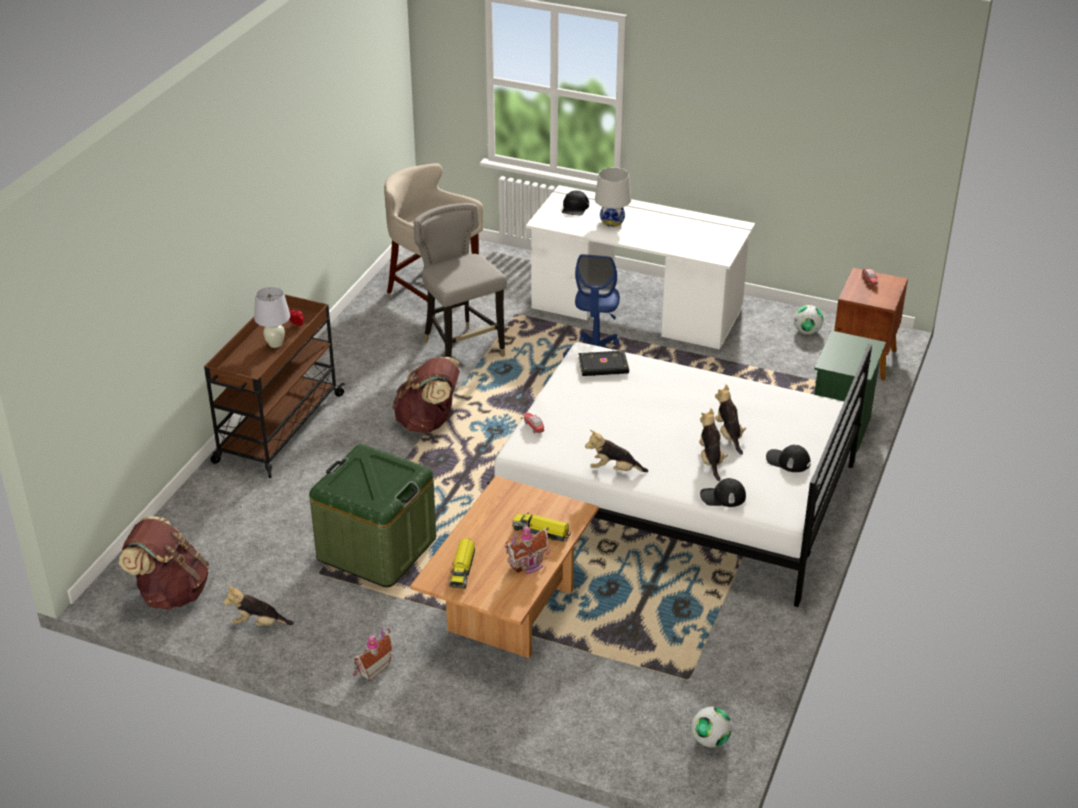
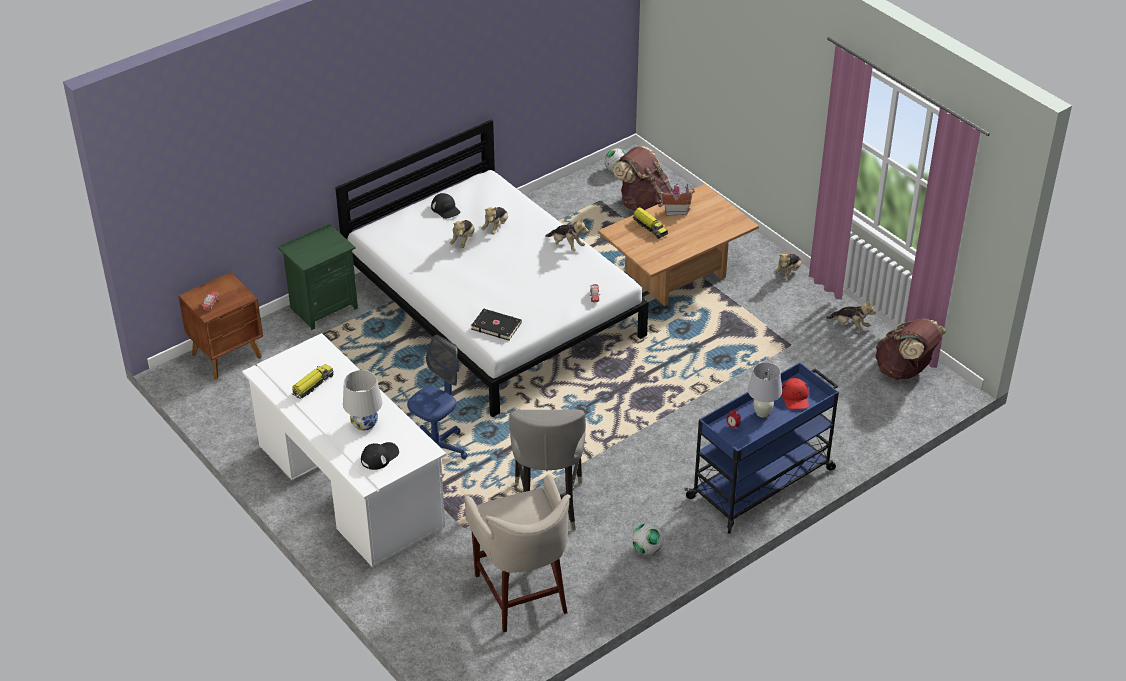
camera: 150 degrees left, 5 degrees up
(250, 366) = (795, 397): none -> red cap
(278, 429) = (762, 483): brown cart -> blue cart
(372, 668) = (788, 273): toy house -> plush toy
(376, 548) = (739, 348): green storage box -> none
(429, 422) = (631, 439): brown backpack -> brown backpack (643, 203)
(462, 569) = (718, 223): toy truck -> toy truck (312, 385)
(722, 497) = (515, 201): black cap -> none
(807, 331) = (235, 401): football -> football (647, 549)

